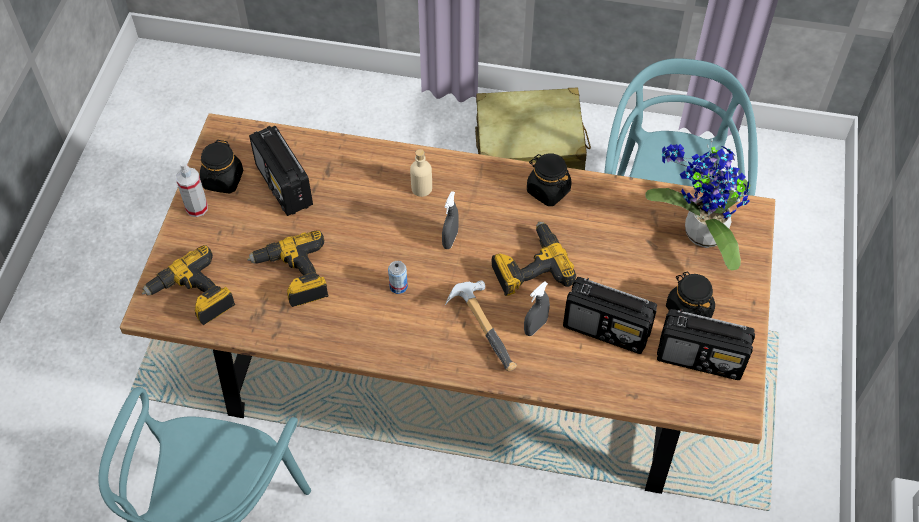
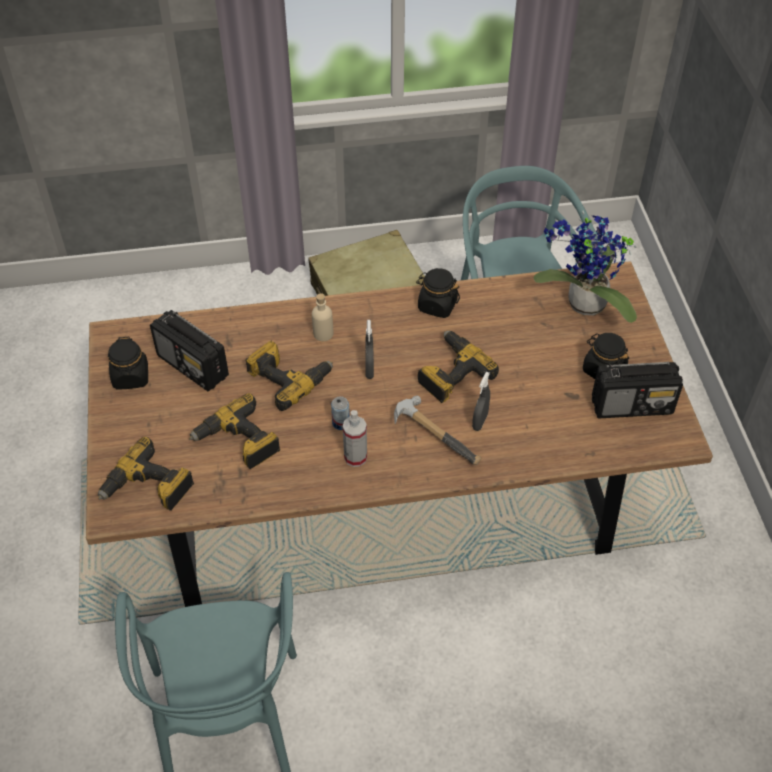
camera: 20 degrees left, 5 degrees down
(197, 208) = (116, 409): spray bottle -> spray bottle (355, 457)
(368, 225) = (288, 378): none -> power drill
(607, 329) = (543, 405): radio -> none

